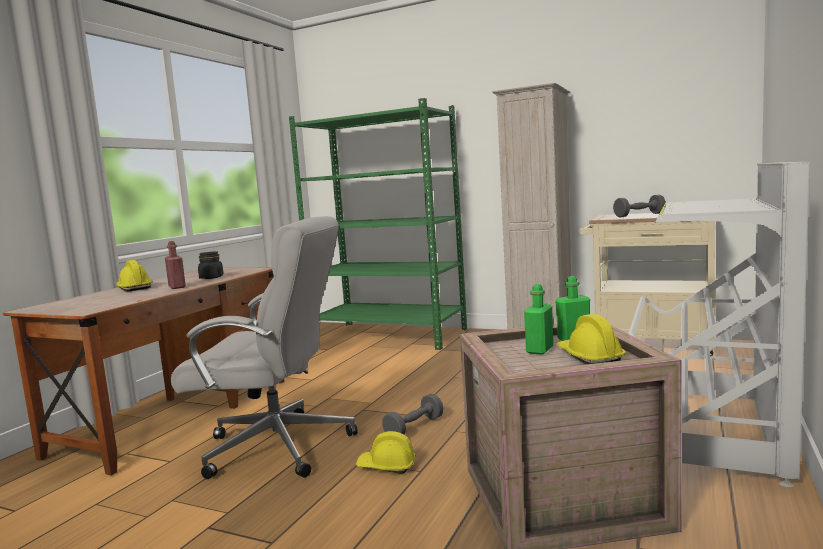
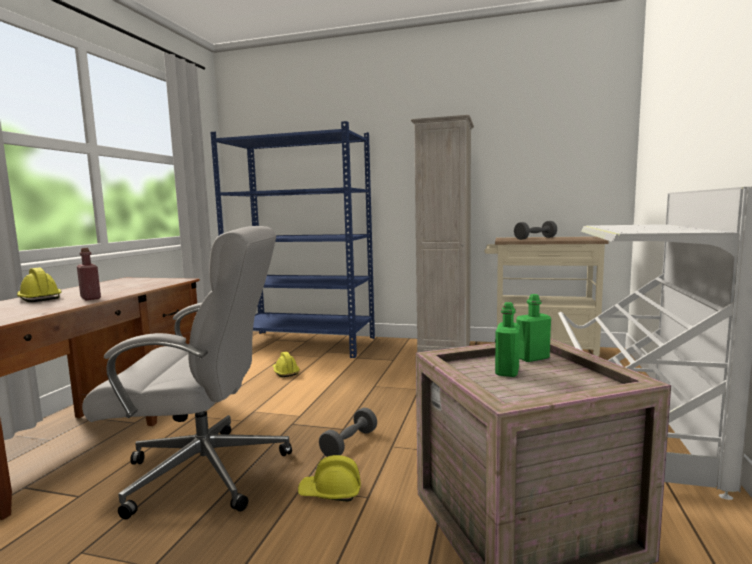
camera: 10 degrees left, 0 degrees up
(211, 277) = (130, 288): black jar -> none
(389, 336) = (303, 344): green bookcase -> blue bookcase
(589, 357) = (564, 380): yellow hard hat -> yellow hard hat (285, 372)

